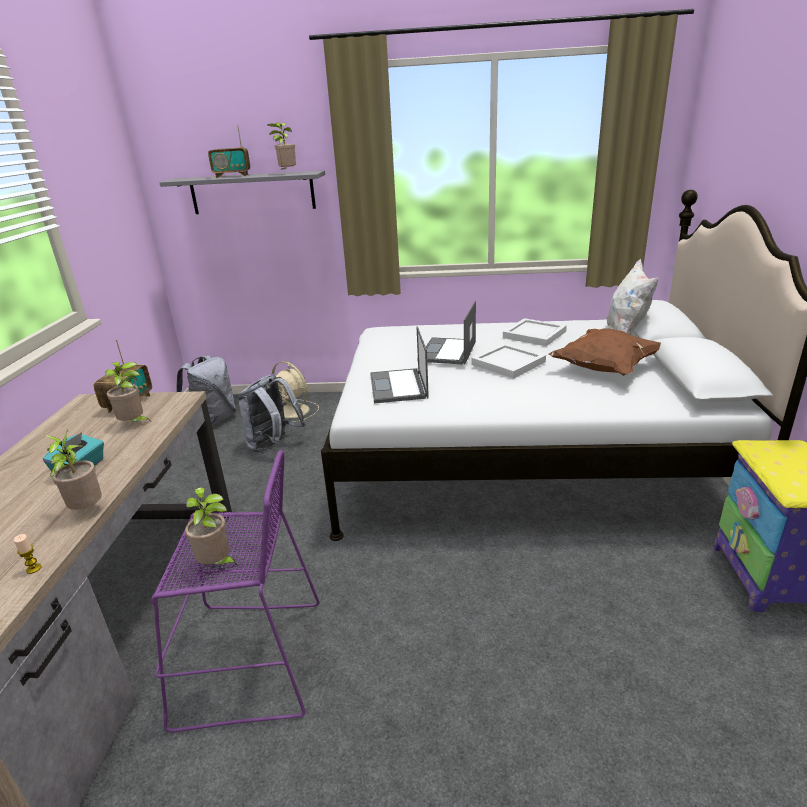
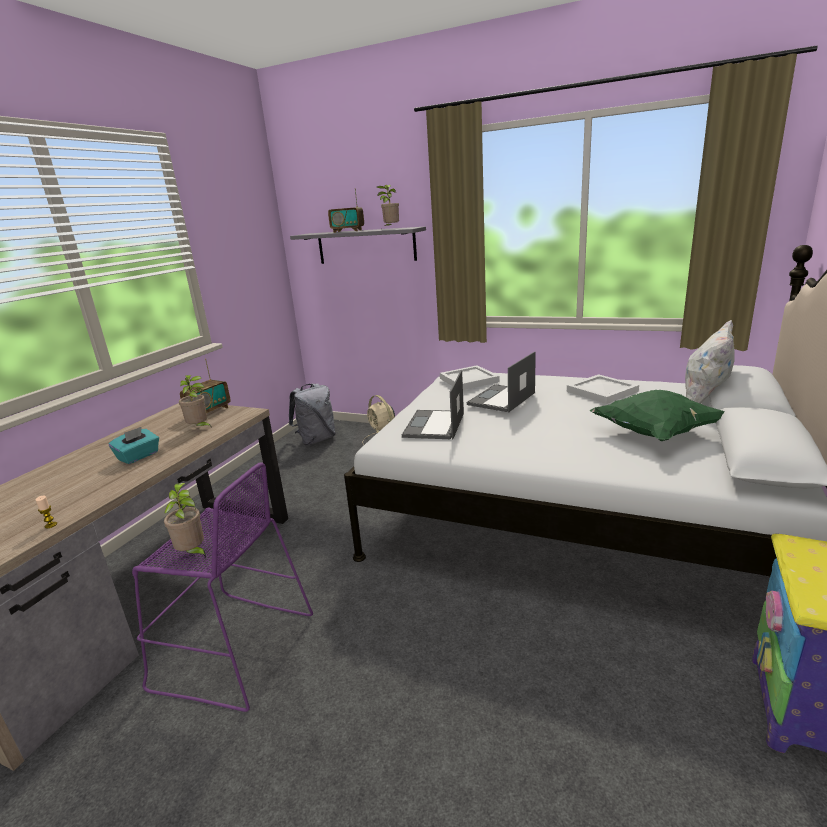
camera: 20 degrees right, 5 degrees down
(87, 510) = (117, 488): potted plant -> none
(274, 445) = (351, 468): grey backpack -> none
(508, 362) = (554, 415): white tray -> white tray (469, 380)
(604, 369) = (655, 433): brown pillow -> green pillow

